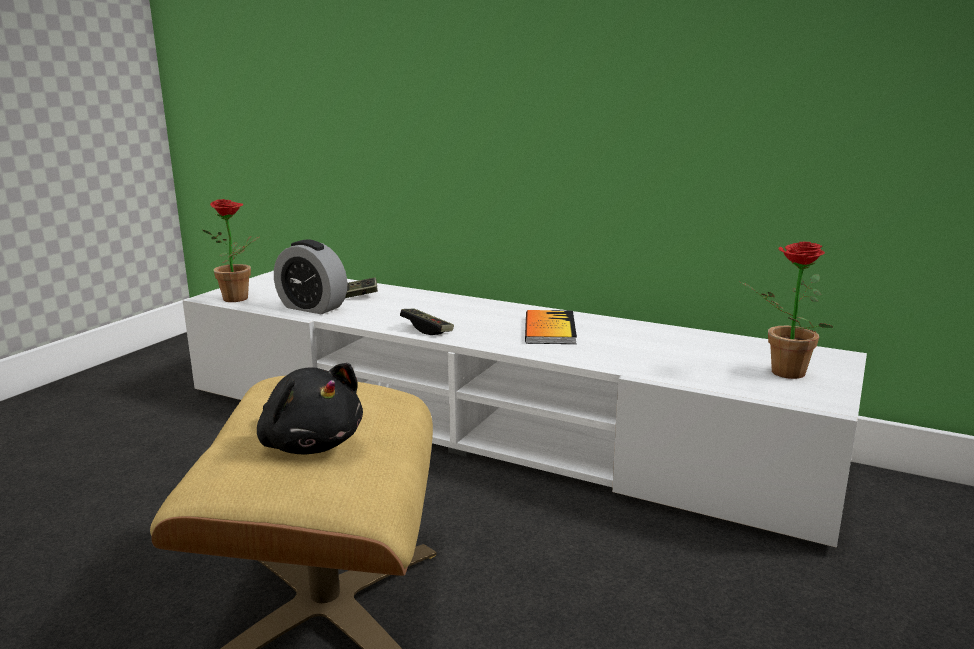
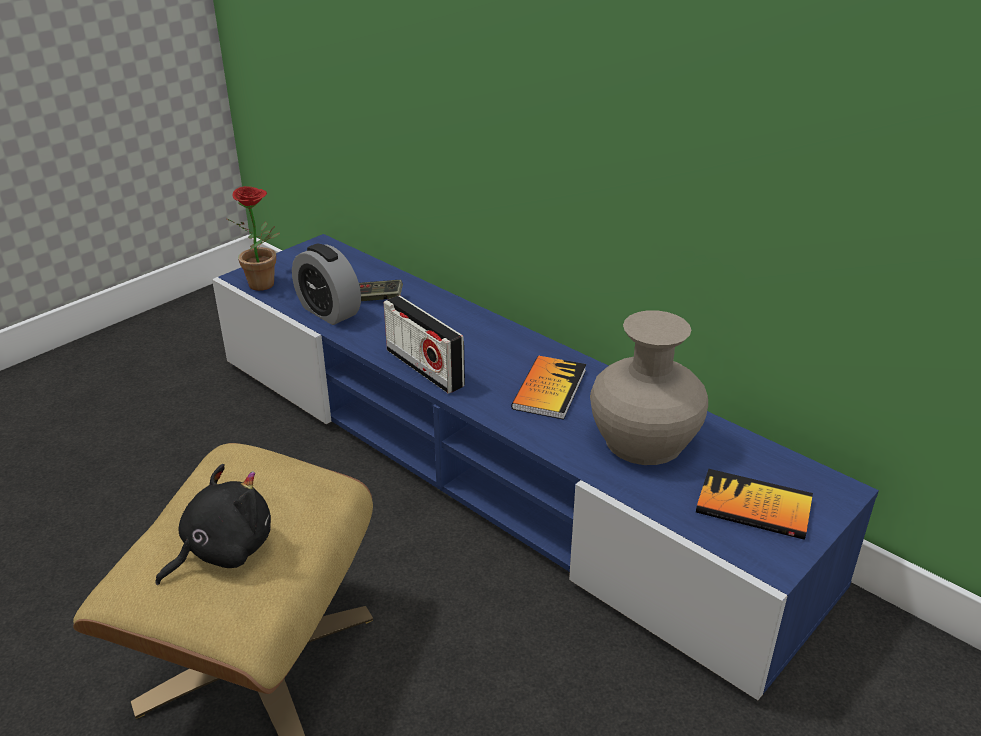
camera: 15 degrees right, 15 degrees up
(310, 444) = (223, 550): black plush toy -> black plush toy turned 105 degrees counterclockwise
(427, 329) = (424, 368): game controller -> radio
(489, 427) = (492, 463): white tv stand -> blue tv stand
(655, 348) = (644, 440): none -> beige vase
(780, 372) = (753, 507): potted plant -> book

